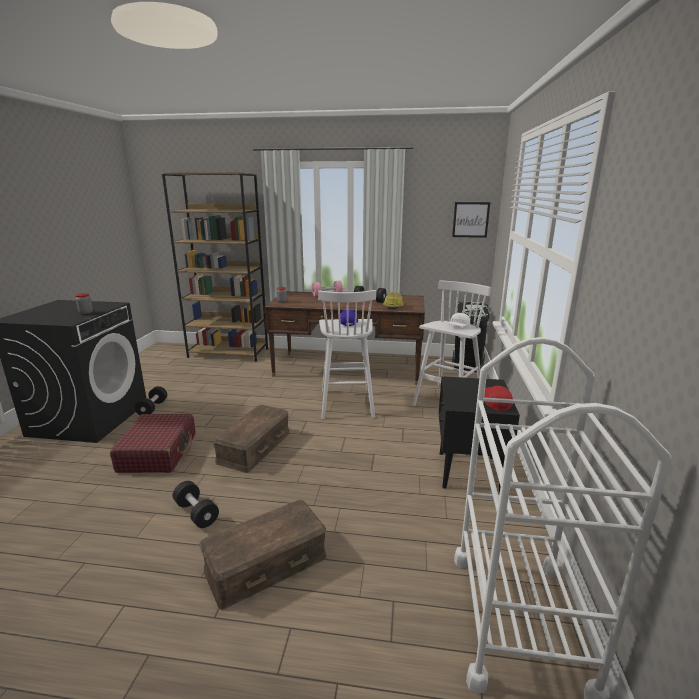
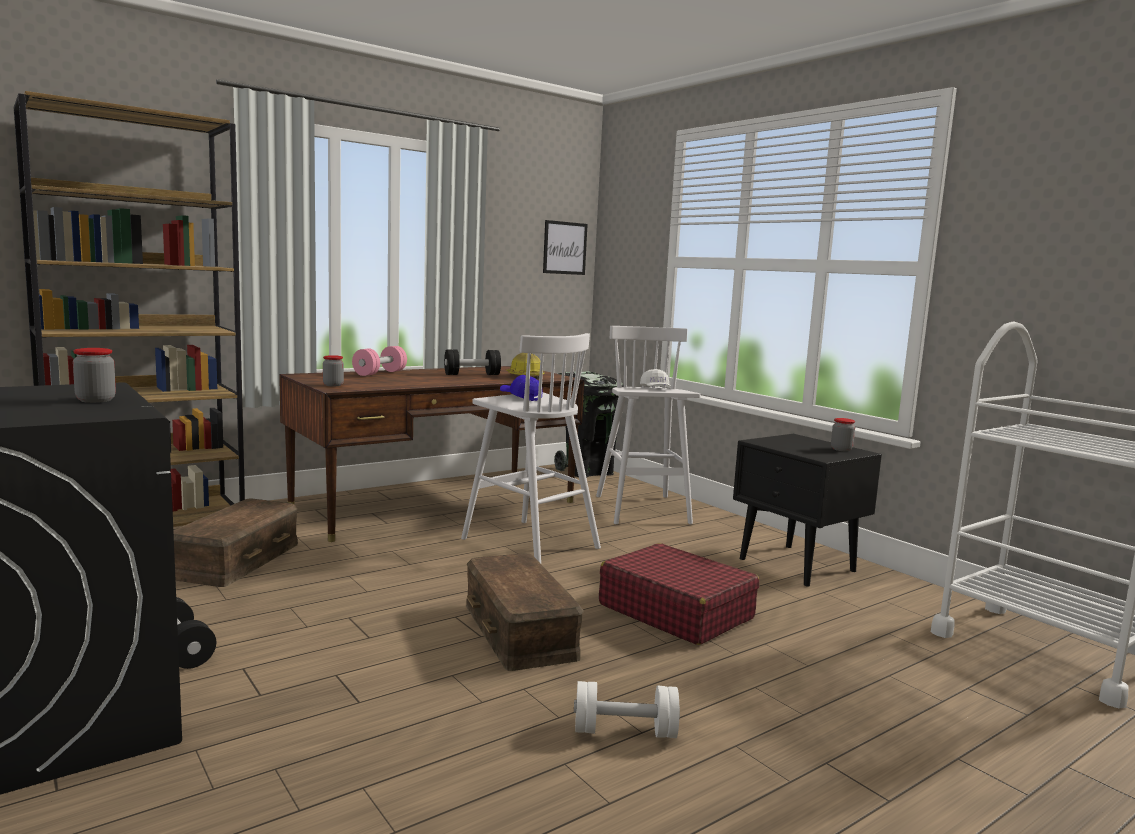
camera: 45 degrees left, 10 degrees down
(158, 452) = (369, 699): red suitcase -> red suitcase (675, 611)
(196, 513) = (624, 731): black dumbbell -> white dumbbell
(266, 562) = (816, 726): brown storage box -> brown storage box (236, 559)
(495, 402) = (841, 449): red cap -> jar

